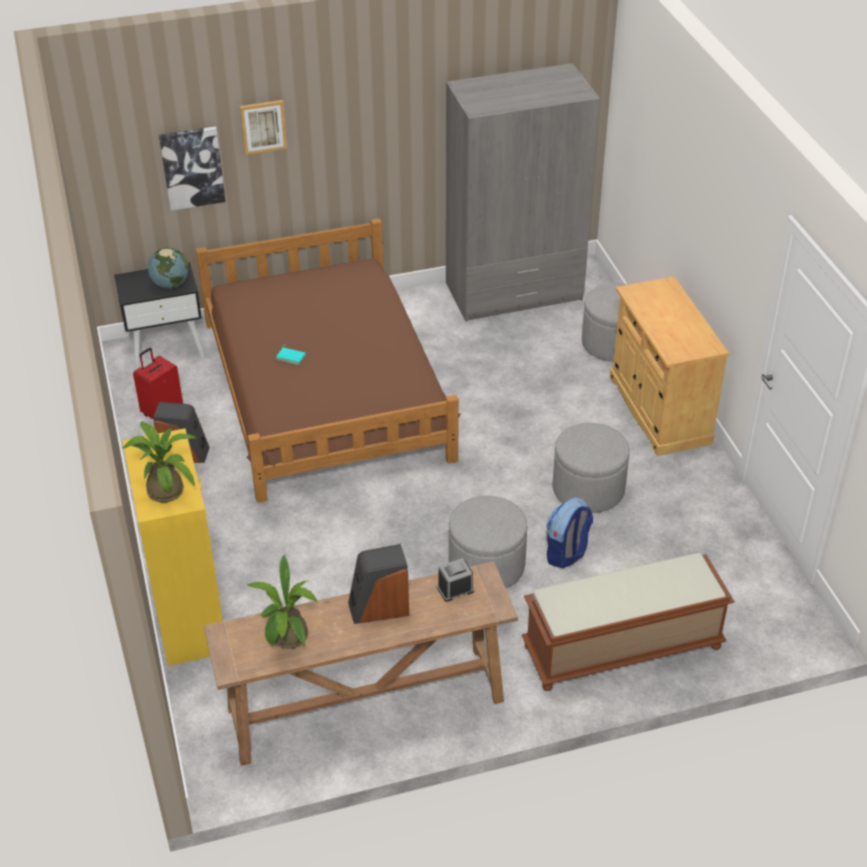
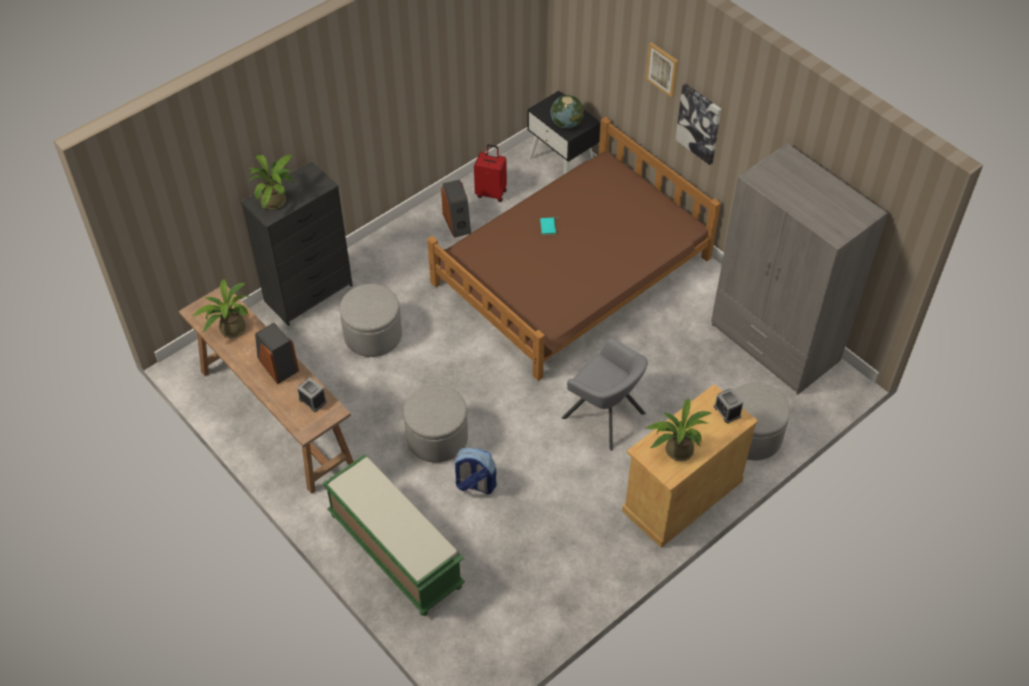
camera: 65 degrees right, 10 degrees up
(189, 616) = (309, 293): yellow dresser -> black dresser
(192, 167) = (615, 60): picture -> picture (699, 123)
(533, 429) = (604, 416): none -> grey armchair
(588, 489) = (554, 475): grey ottoman -> grey ottoman (373, 335)
(622, 648) = (394, 550): brown bench -> green bench
(653, 289) = (727, 411): none -> alarm clock
(683, 334) = (675, 450): none -> potted plant

